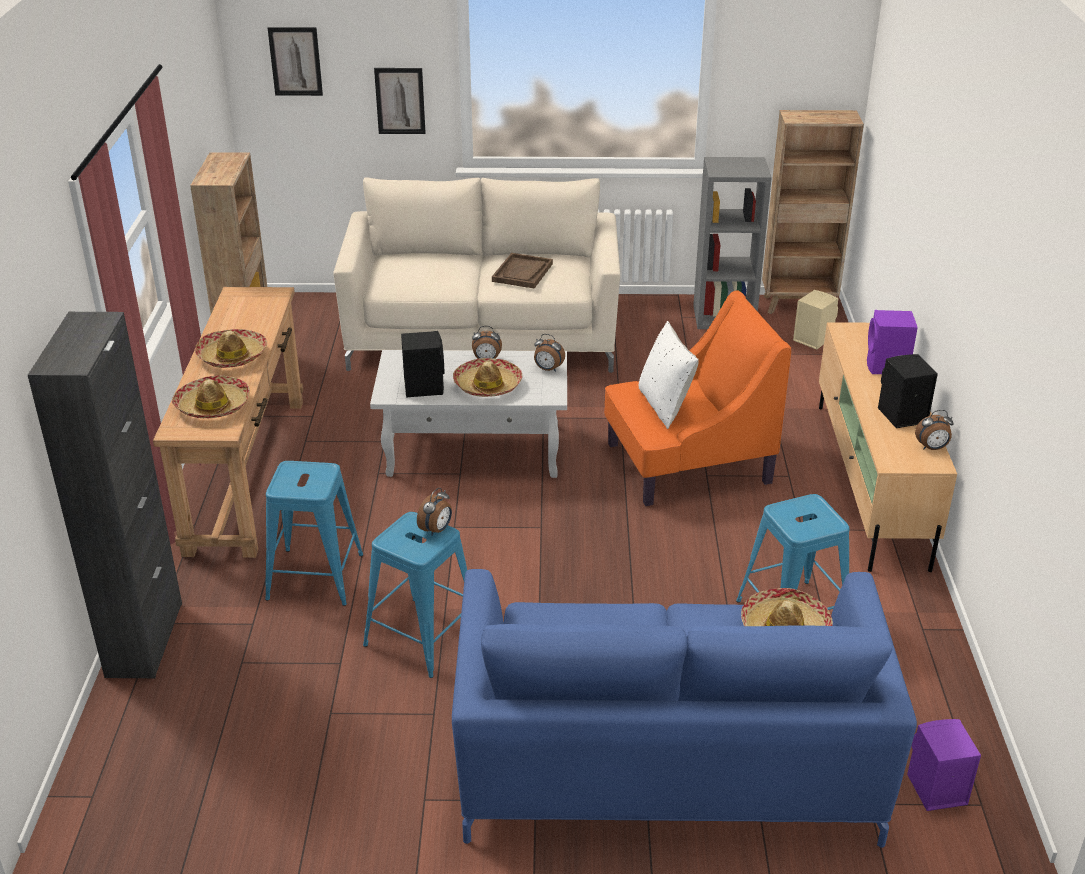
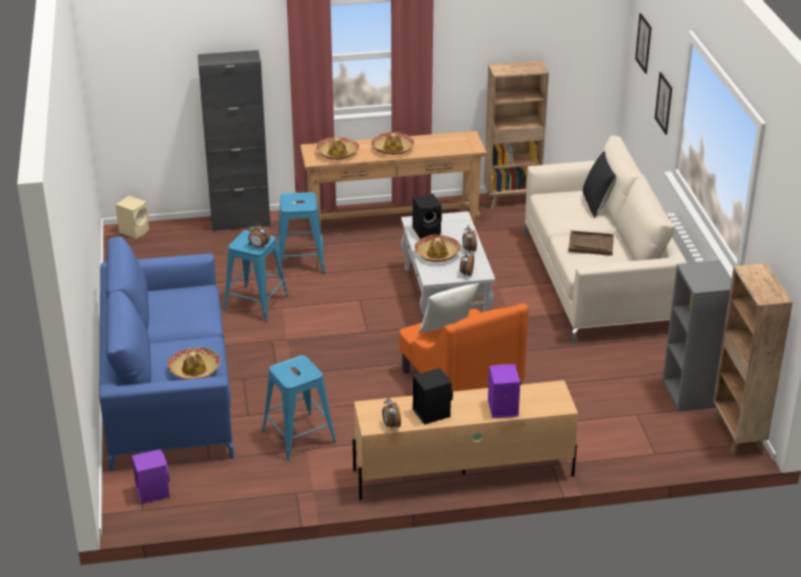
camera: 80 degrees right, 0 degrees up
(427, 257) = (597, 205): none -> black pillow
(812, 339) = (677, 443): beige speaker -> beige speaker (135, 231)

